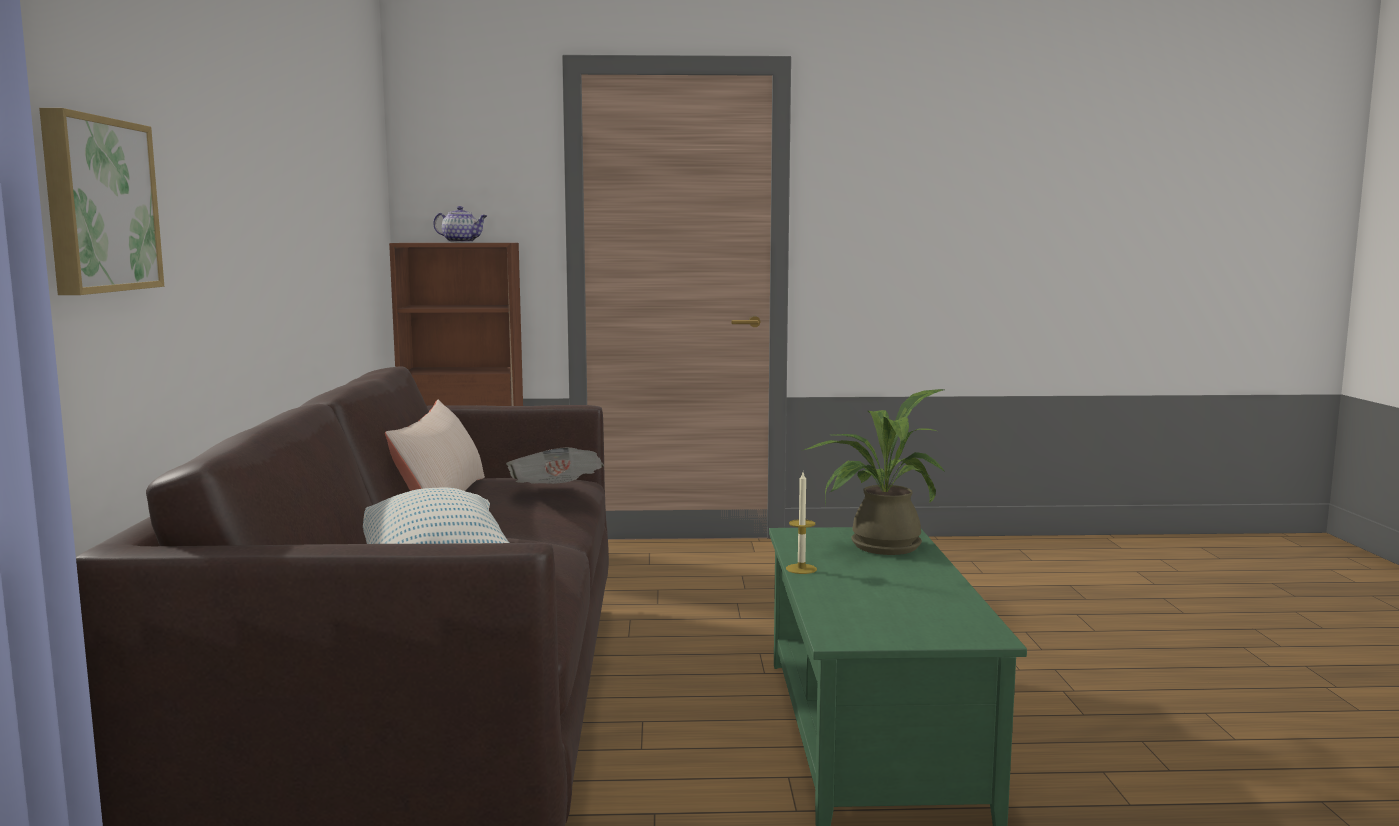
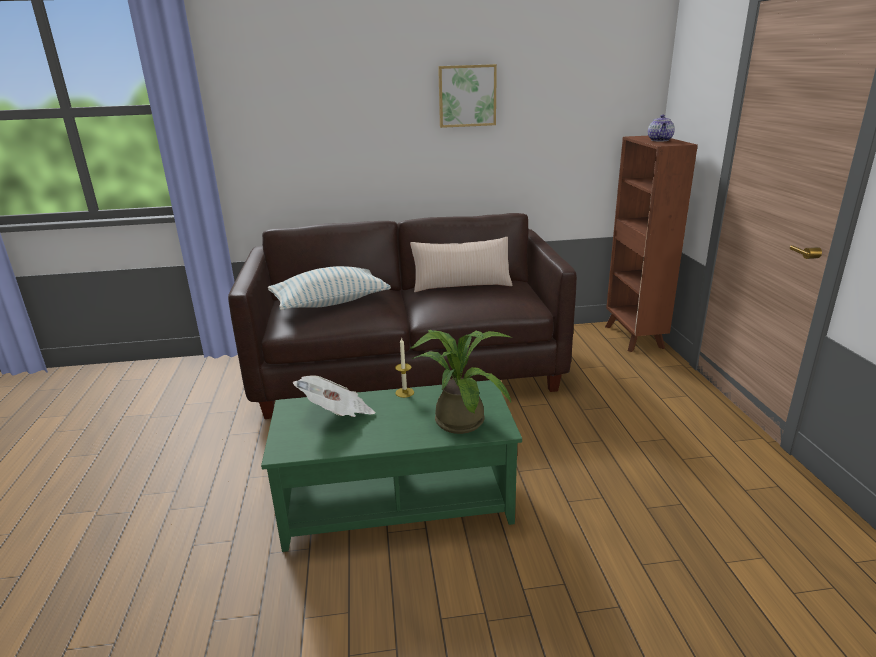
camera: 85 degrees right, 15 degrees up
(96, 205) = (286, 135): picture -> picture (467, 96)
(556, 494) = (475, 304): newspaper -> newspaper (337, 414)

